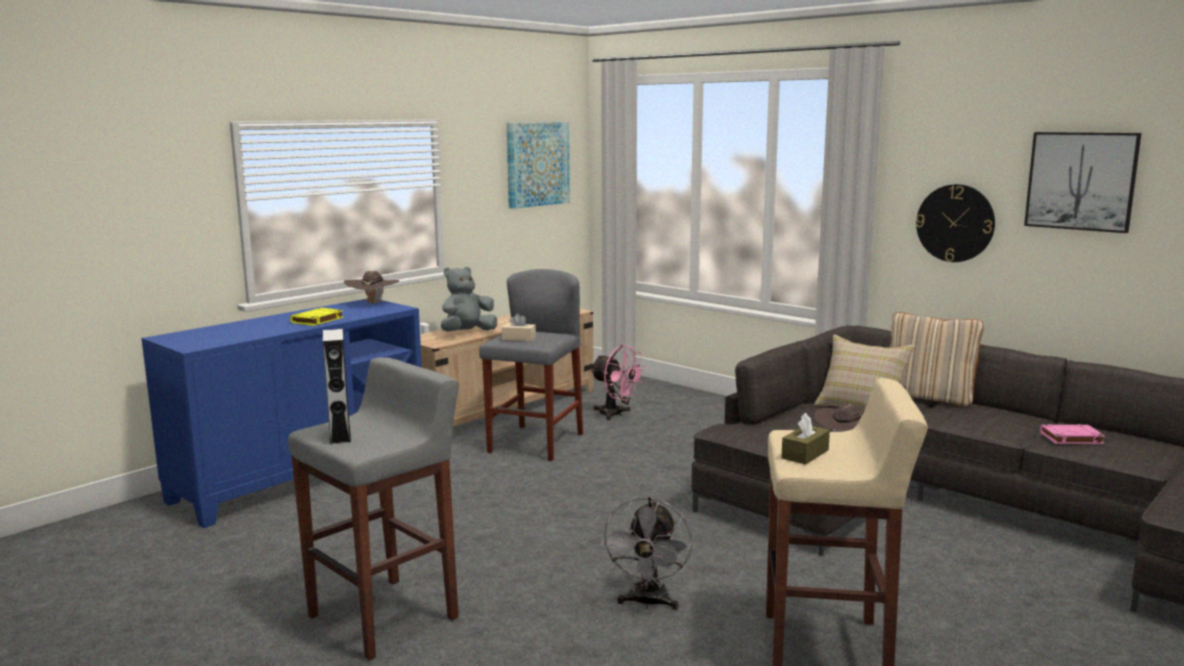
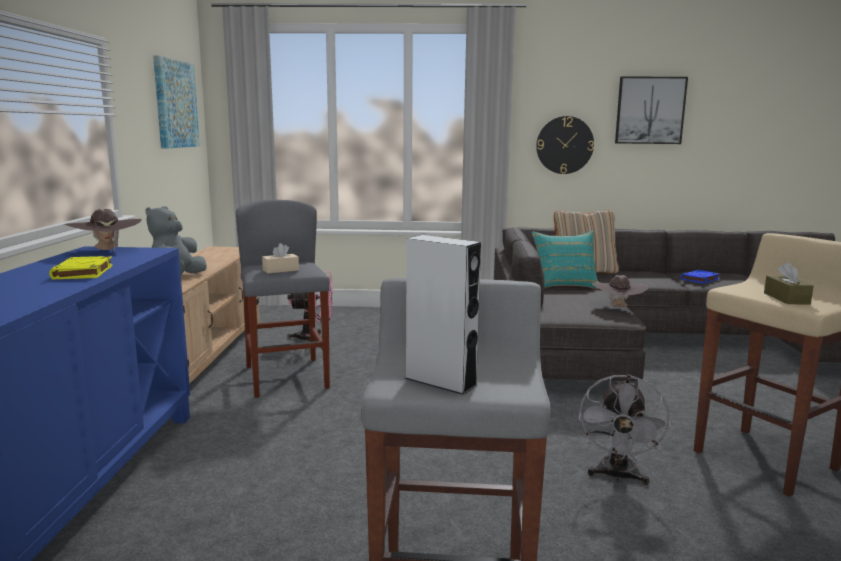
camera: 40 degrees left, 0 degrees up
(648, 603) = (617, 476): grey fan -> grey fan turned 45 degrees clockwise
(861, 408) = (565, 285): beige pillow -> turquoise pillow
(1070, 438) = (699, 279): pink book -> blue book

